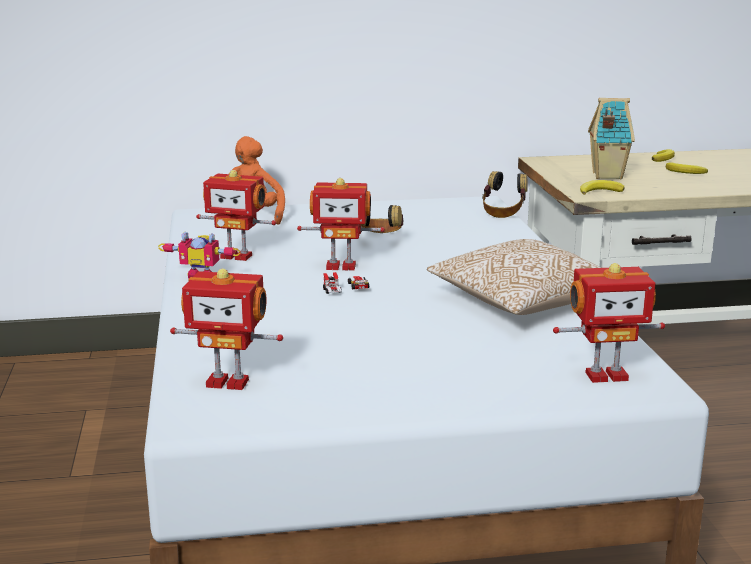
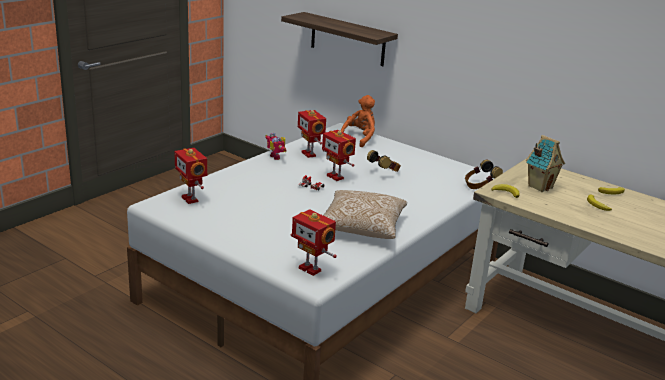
camera: 45 degrees right, 5 degrees up
(156, 54) = (347, 39): none -> shelf

